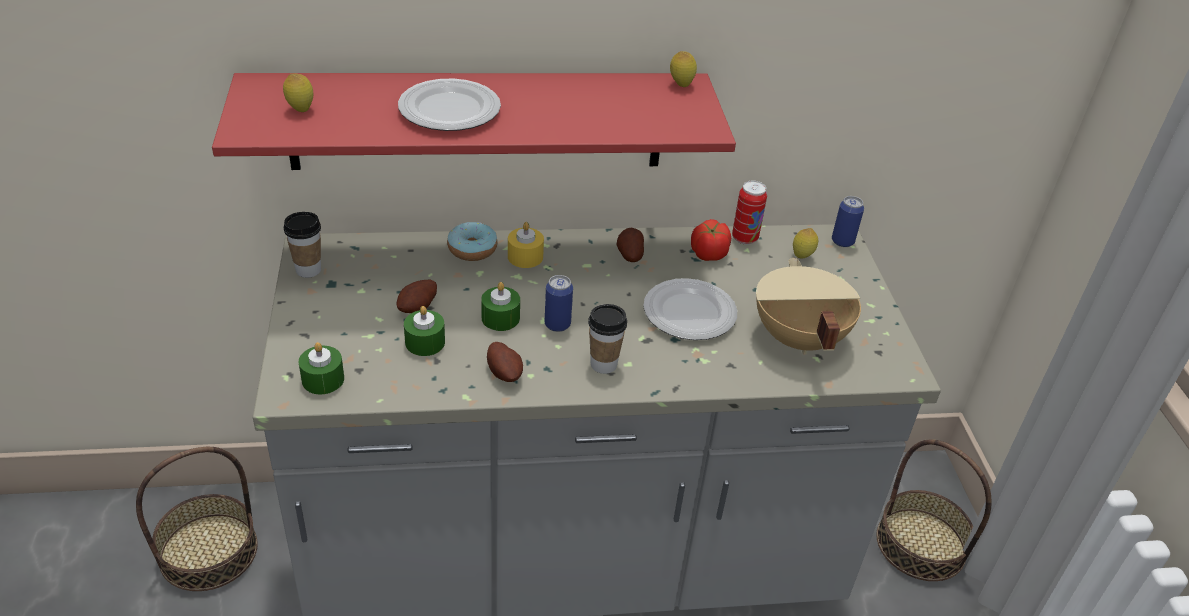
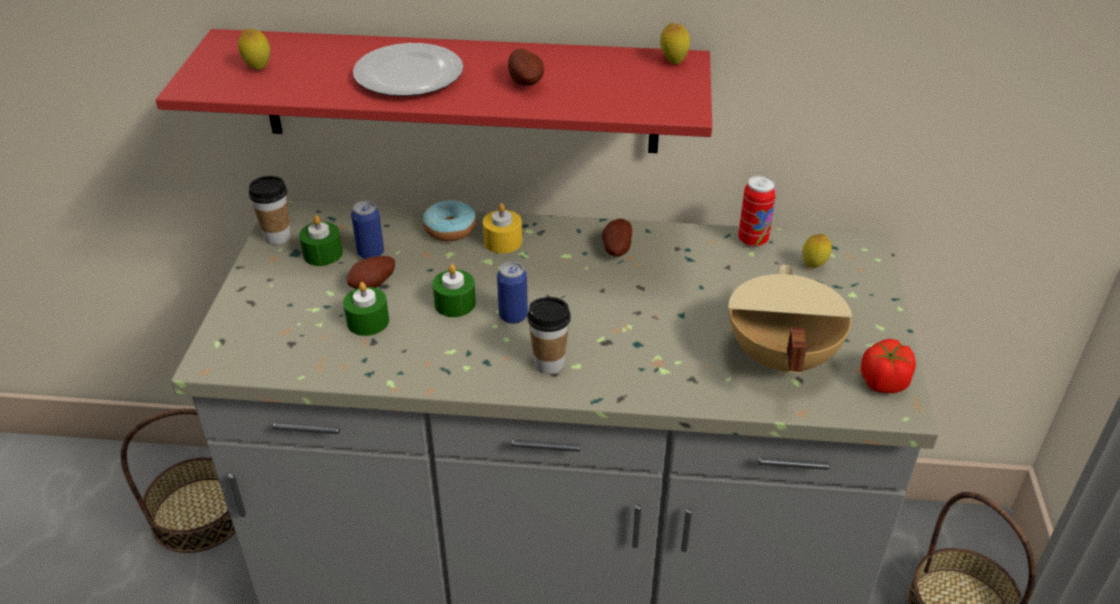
camera: 15 degrees right, 0 degrees up
(323, 379) = (252, 349): green candle -> green candle (323, 254)
(505, 373) = (440, 362): potato -> potato (526, 82)
(689, 314) = (663, 318): plate -> none
(708, 254) = (705, 254): tomato -> tomato (883, 382)
(842, 241) = (867, 253): can -> can (370, 253)

